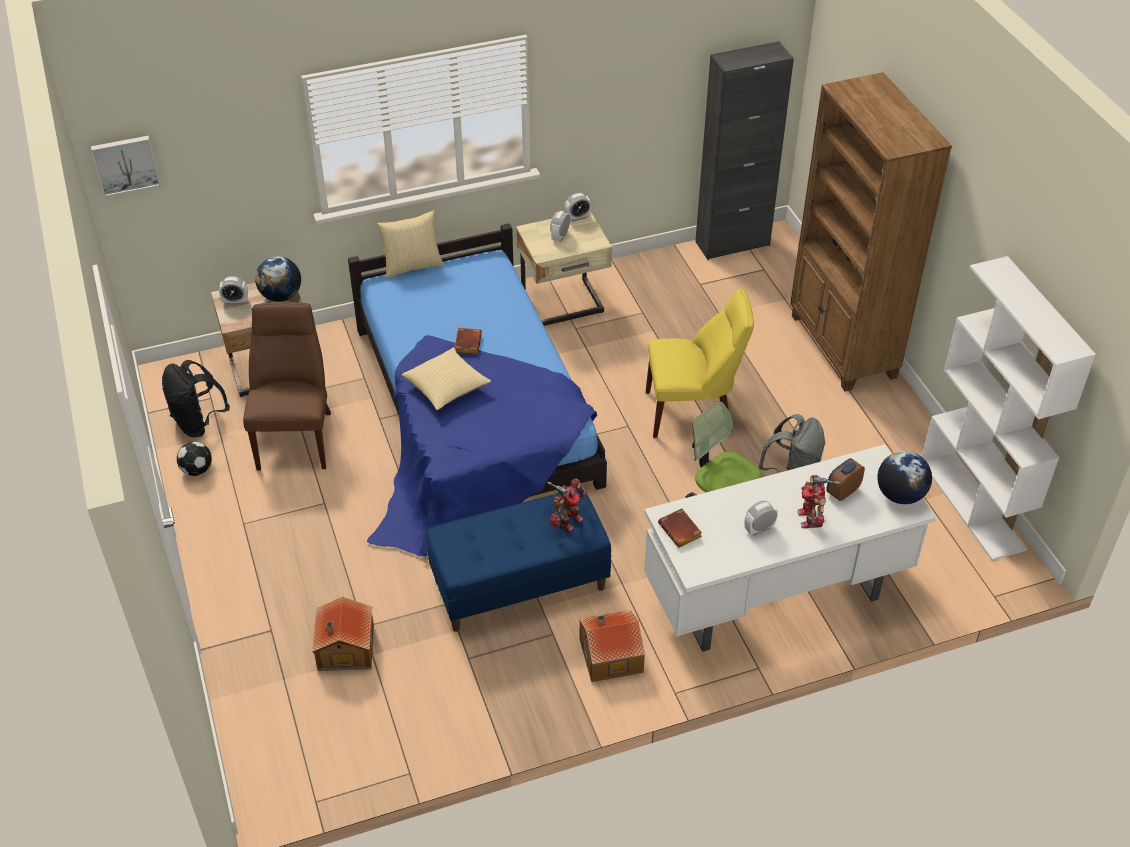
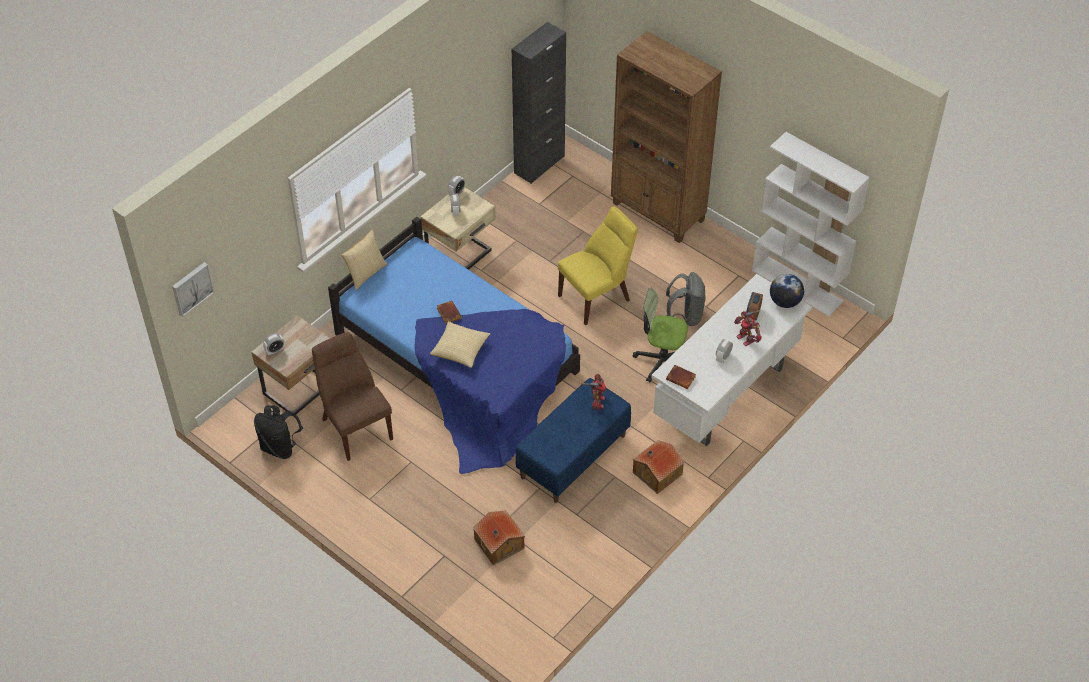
camera: 30 degrees left, 5 degrees up
(197, 470) = (307, 479): football -> none
(281, 296) = (303, 334): globe -> none

